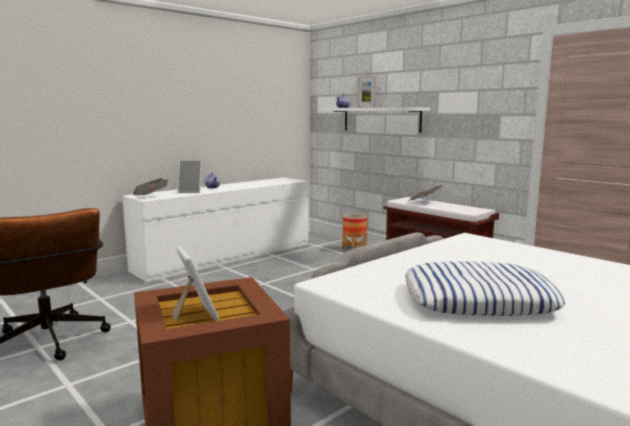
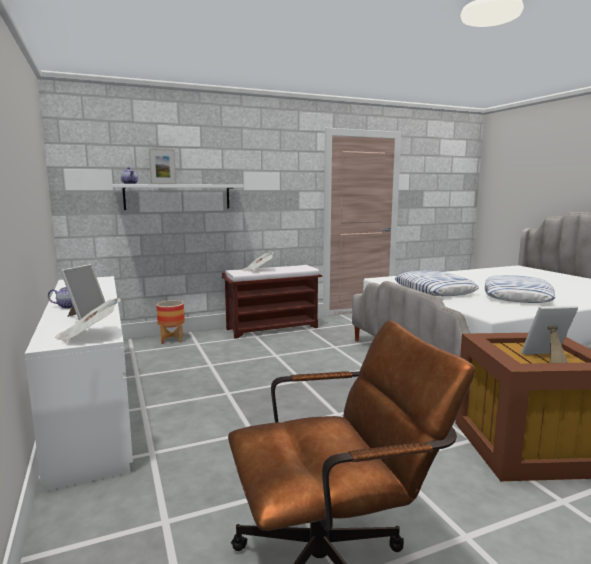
camera: 70 degrees left, 0 degrees up
(442, 259) = (434, 290): none -> pillow

